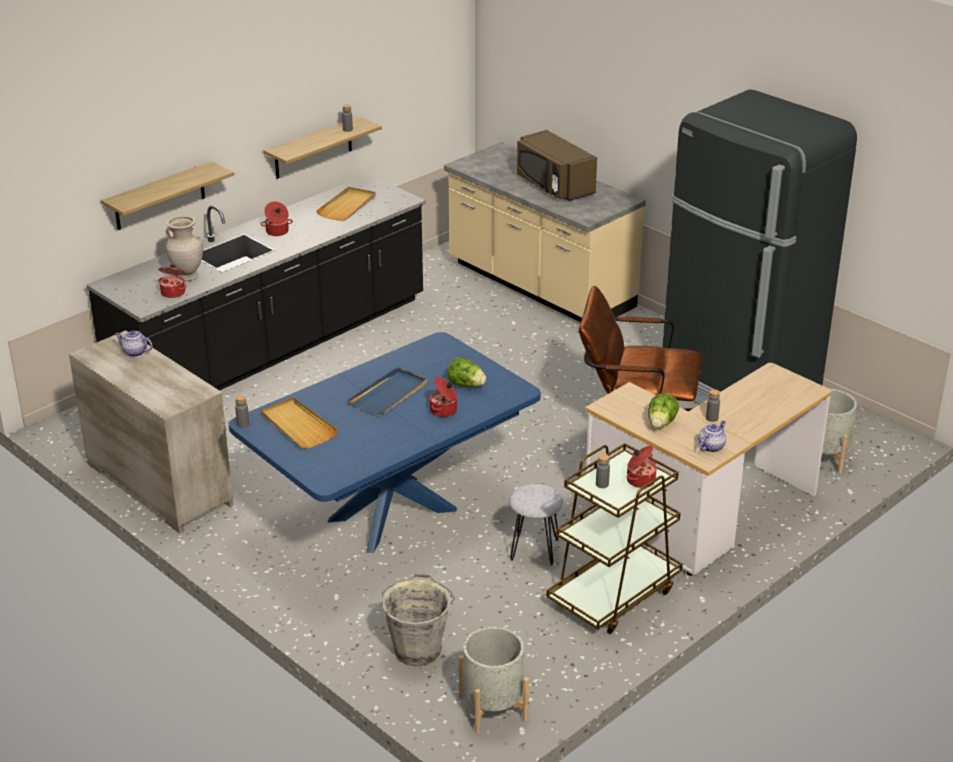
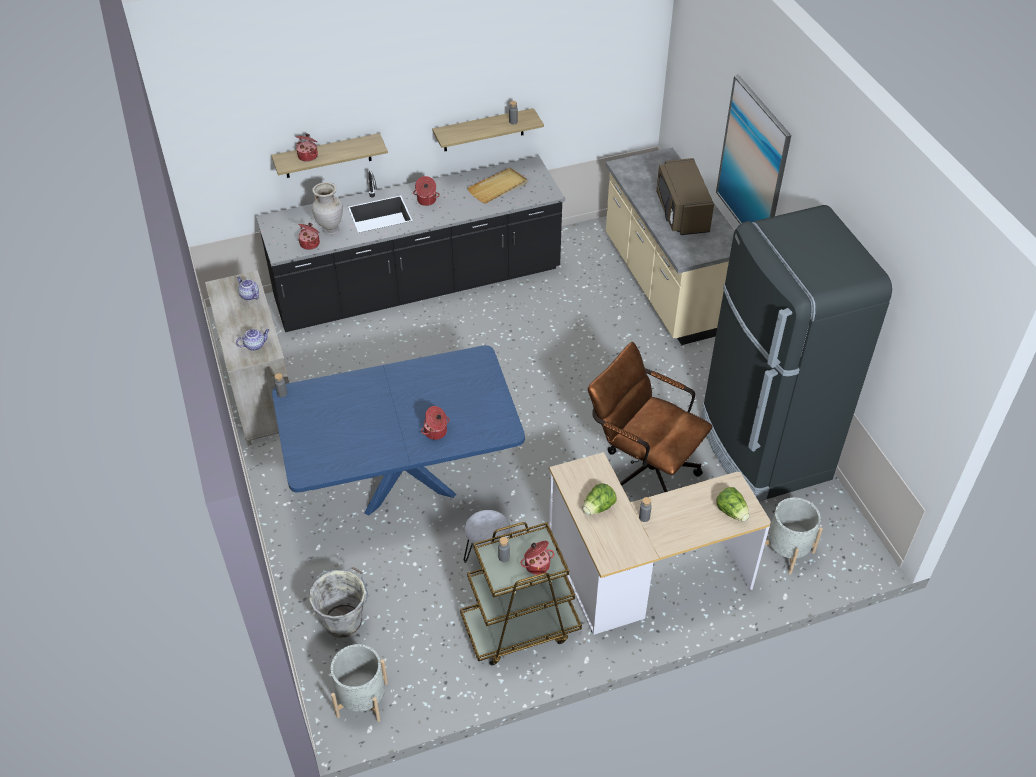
camera: 25 degrees right, 15 degrees up
(147, 192) = (308, 156): none -> cooking pot
(298, 426) = (319, 409): beige tray -> none
(389, 395) = (406, 400): blue tray -> none
(466, 385) = (470, 410): lettuce -> lettuce (732, 512)
(630, 103) = (753, 165): none -> picture
(711, 446) = (622, 548): teapot -> teapot (255, 345)

